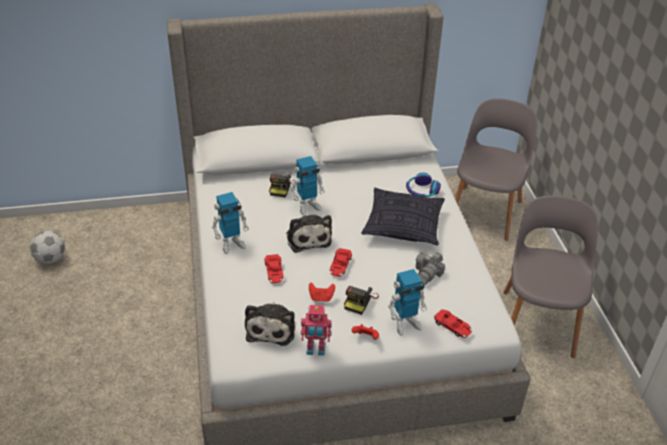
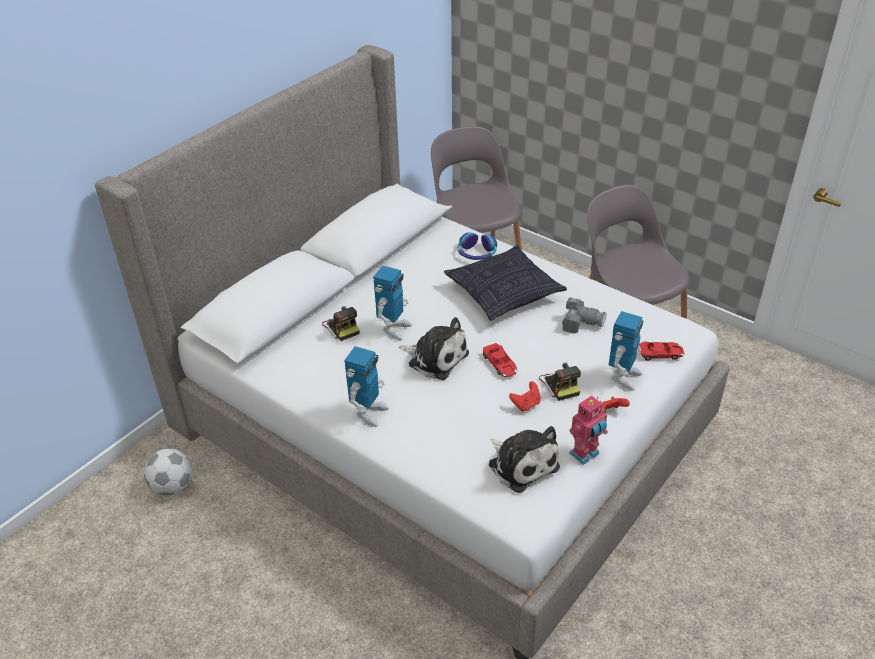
camera: 40 degrees left, 0 degrees up
(51, 259) = (62, 601): football -> football (173, 486)
(274, 271) = (451, 410): red toy car -> none
(428, 274) = (581, 322): camera -> camera turned 60 degrees counterclockwise

